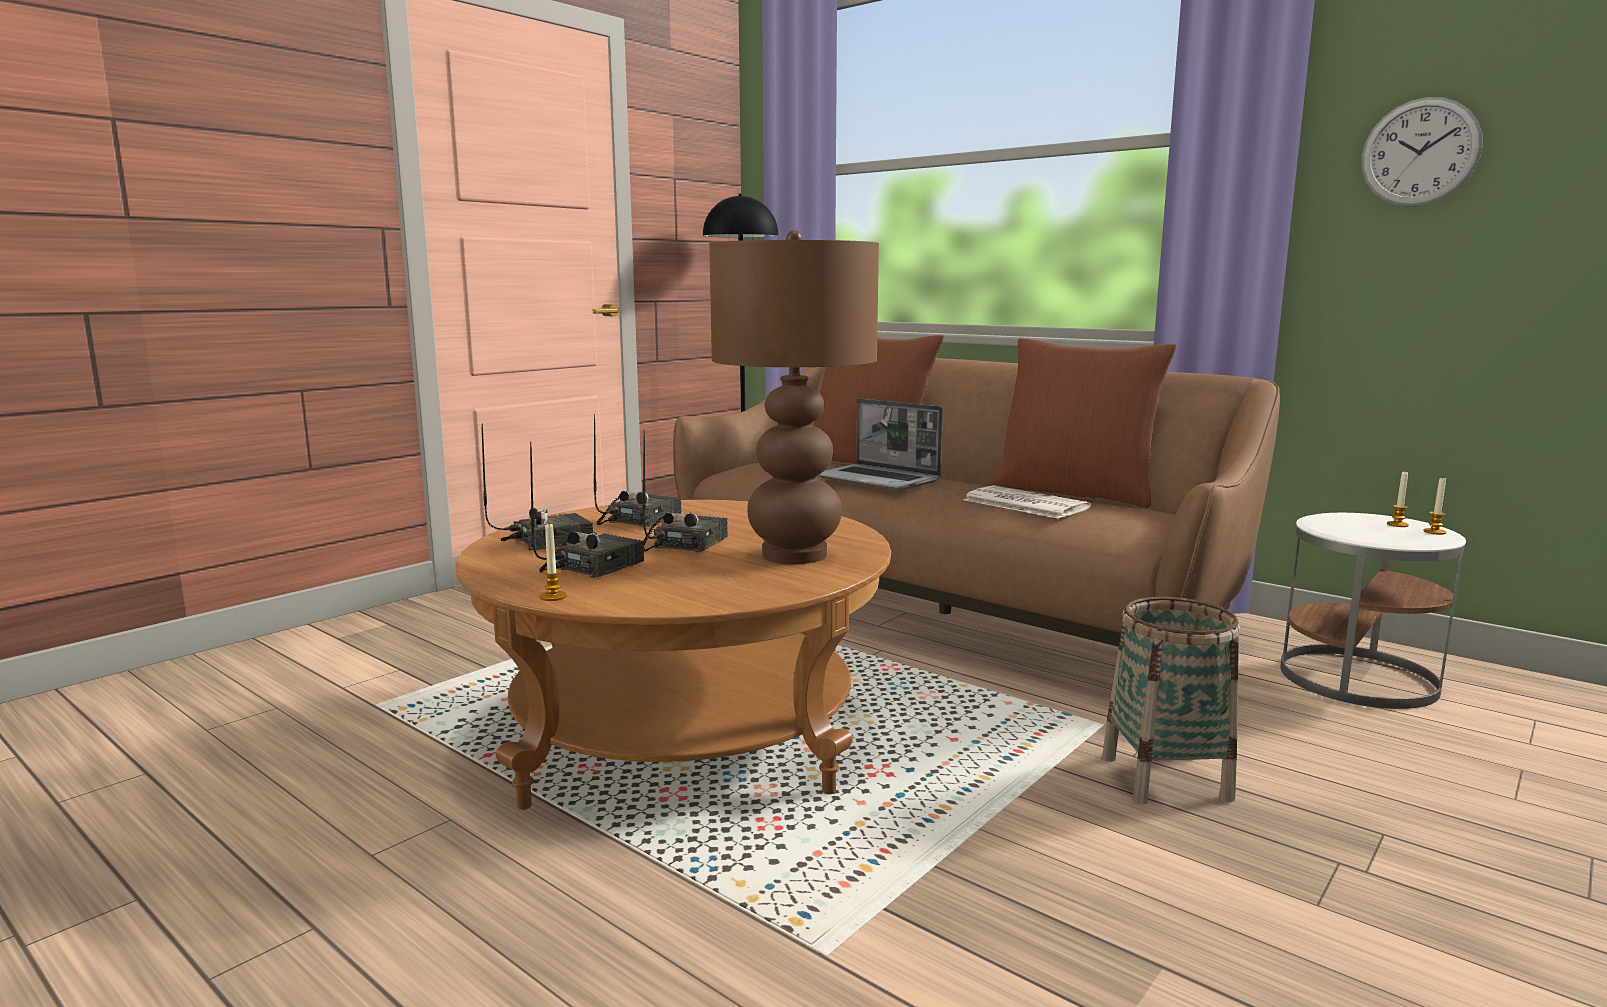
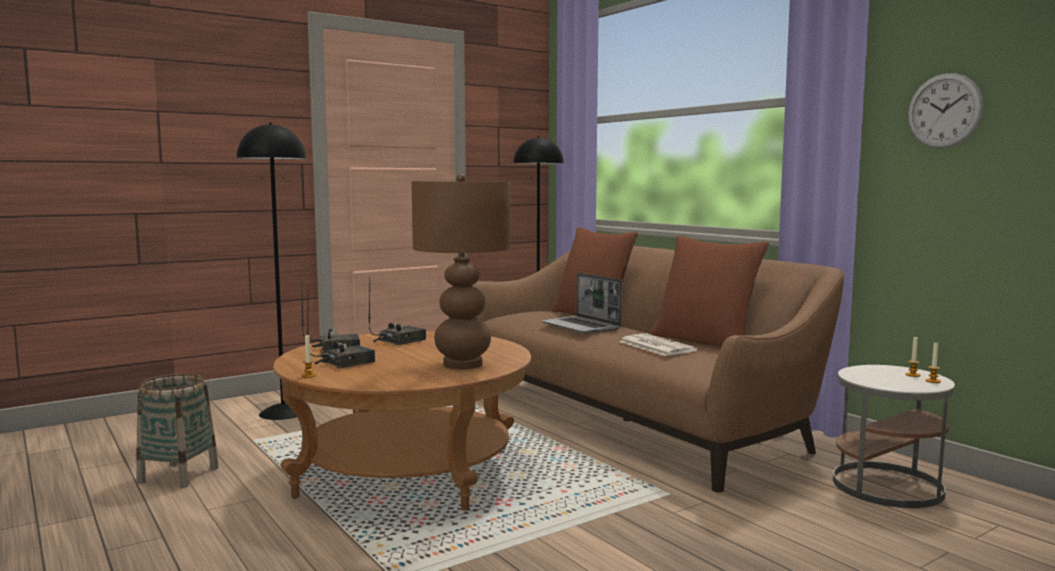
camera: 15 degrees right, 5 degrees down
(400, 648) = (283, 412): none -> black floor lamp
(684, 544) = (408, 355): radio -> none
(1165, 777) = (682, 526): basket -> basket (179, 475)

